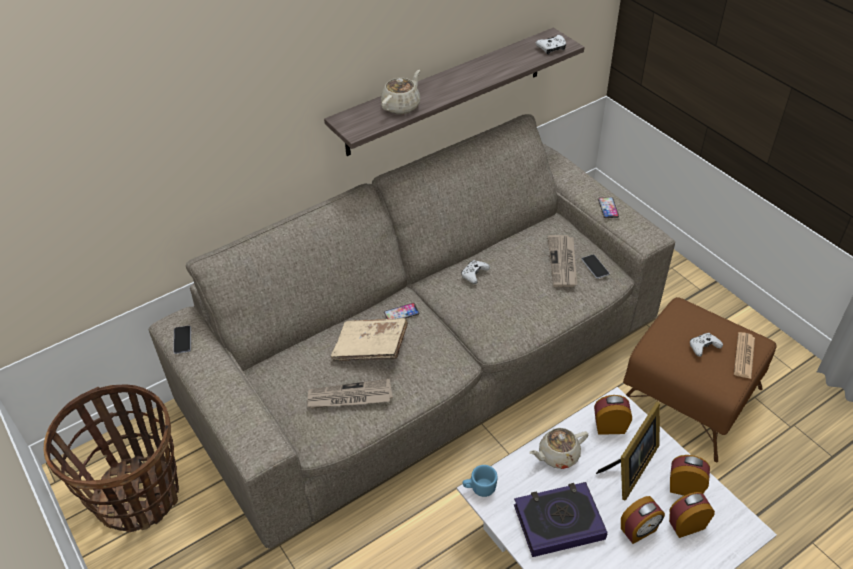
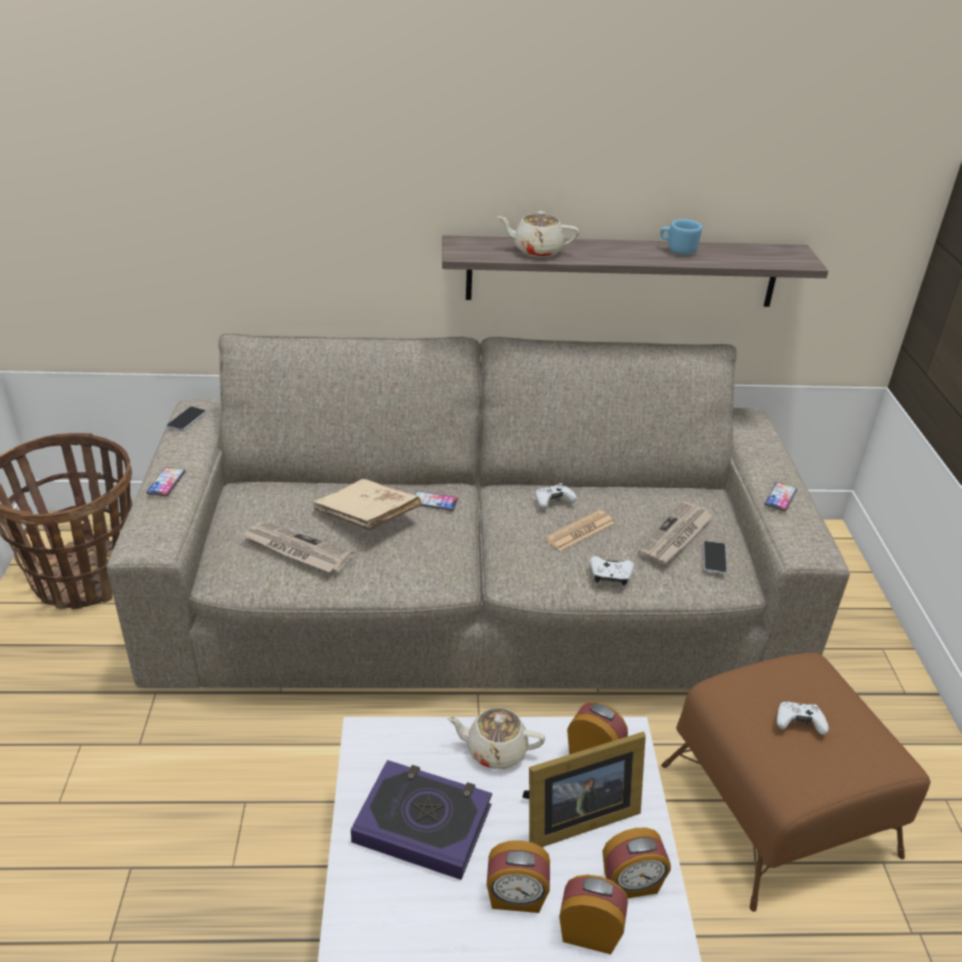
camera: 30 degrees right, 10 degrees down
(225, 398) = (166, 482): none -> phone
(401, 106) = (537, 250): beige teapot -> beige teapot turned 150 degrees counterclockwise
(479, 488) = (367, 731): blue mug -> blue mug (677, 250)
(551, 48) = (781, 260): white game controller -> white game controller (610, 576)
(685, 487) = (631, 884): alarm clock -> alarm clock turned 120 degrees clockwise
(744, 356) = (854, 764): newspaper -> newspaper (580, 531)

